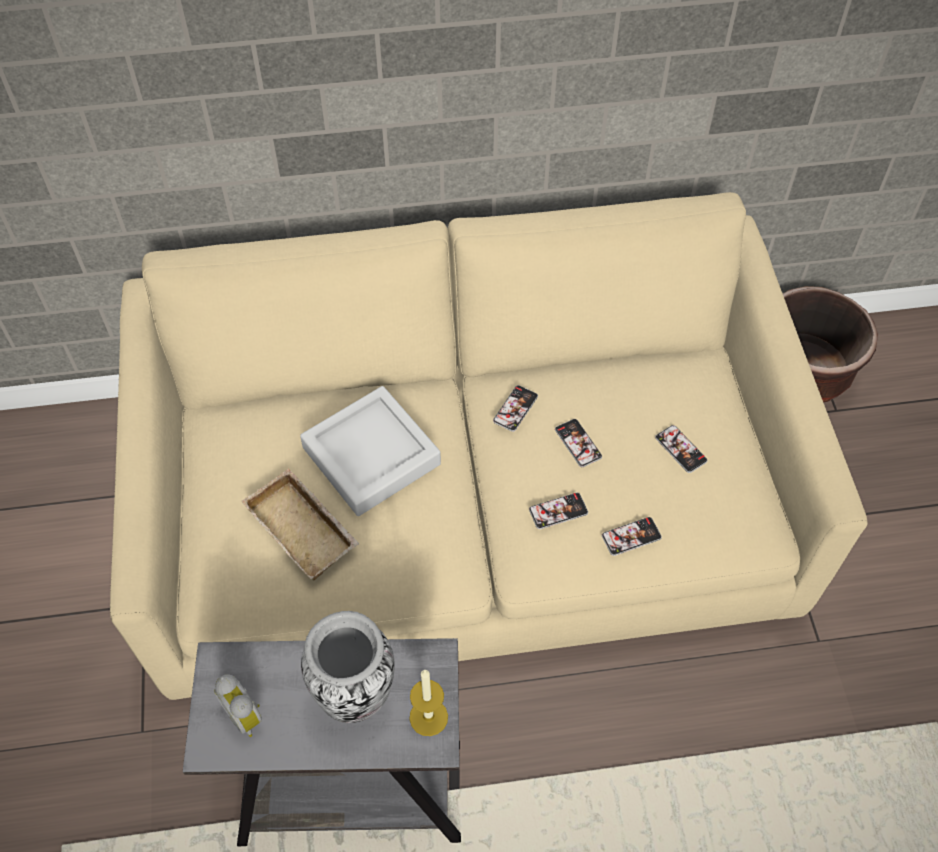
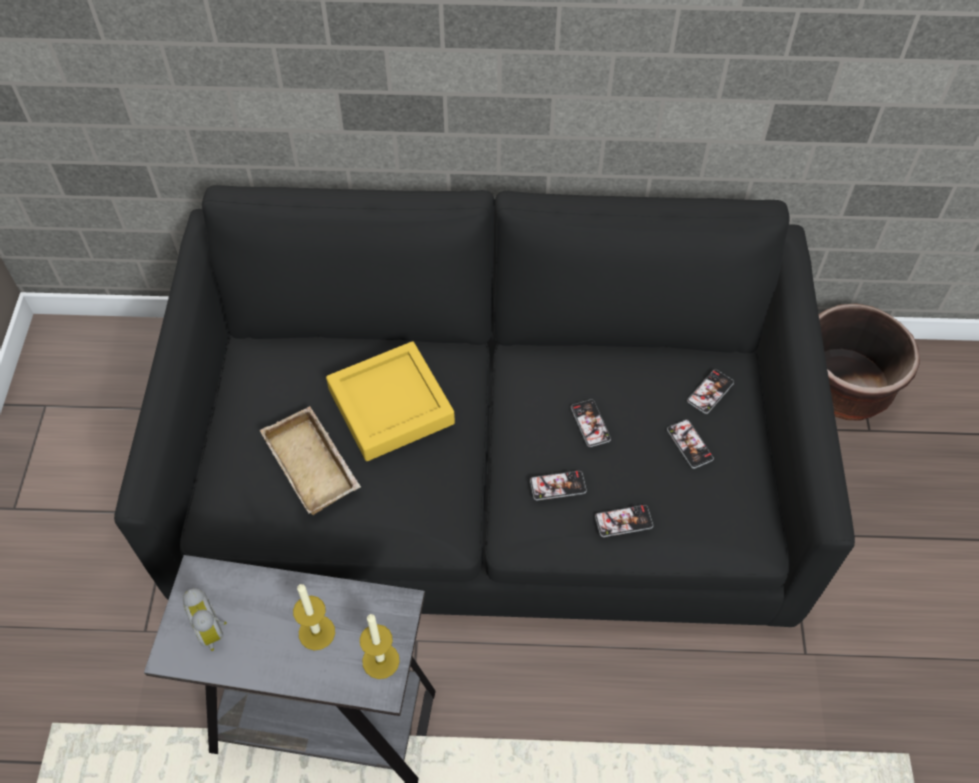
camera: 10 degrees right, 0 degrees up
(356, 699) = (316, 632): vase -> candle
(371, 456) = (391, 406): grey tray -> yellow tray
(470, 504) = (491, 467): beige sofa -> black sofa
(515, 409) = (537, 381): phone -> phone (710, 392)

